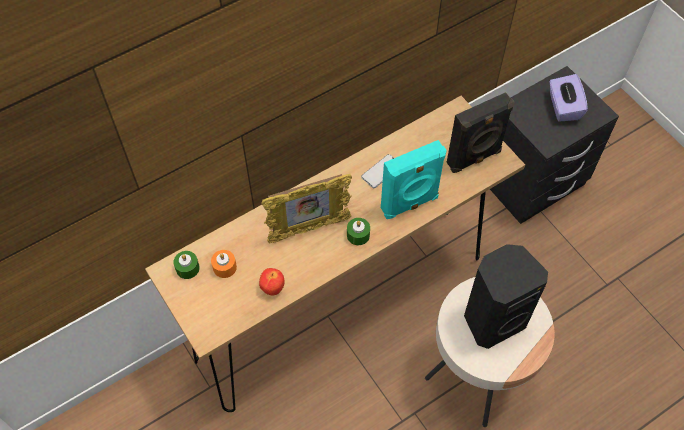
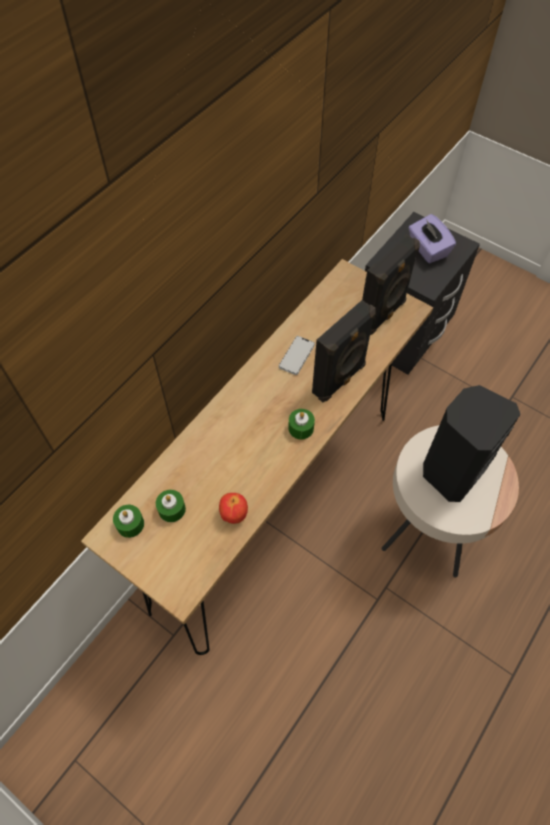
camera: 20 degrees left, 0 degrees up
(224, 267) = (172, 509): orange candle -> green candle
(309, 229) = (247, 438): picture frame -> none
(410, 204) = (340, 380): turquoise speaker -> black speaker

